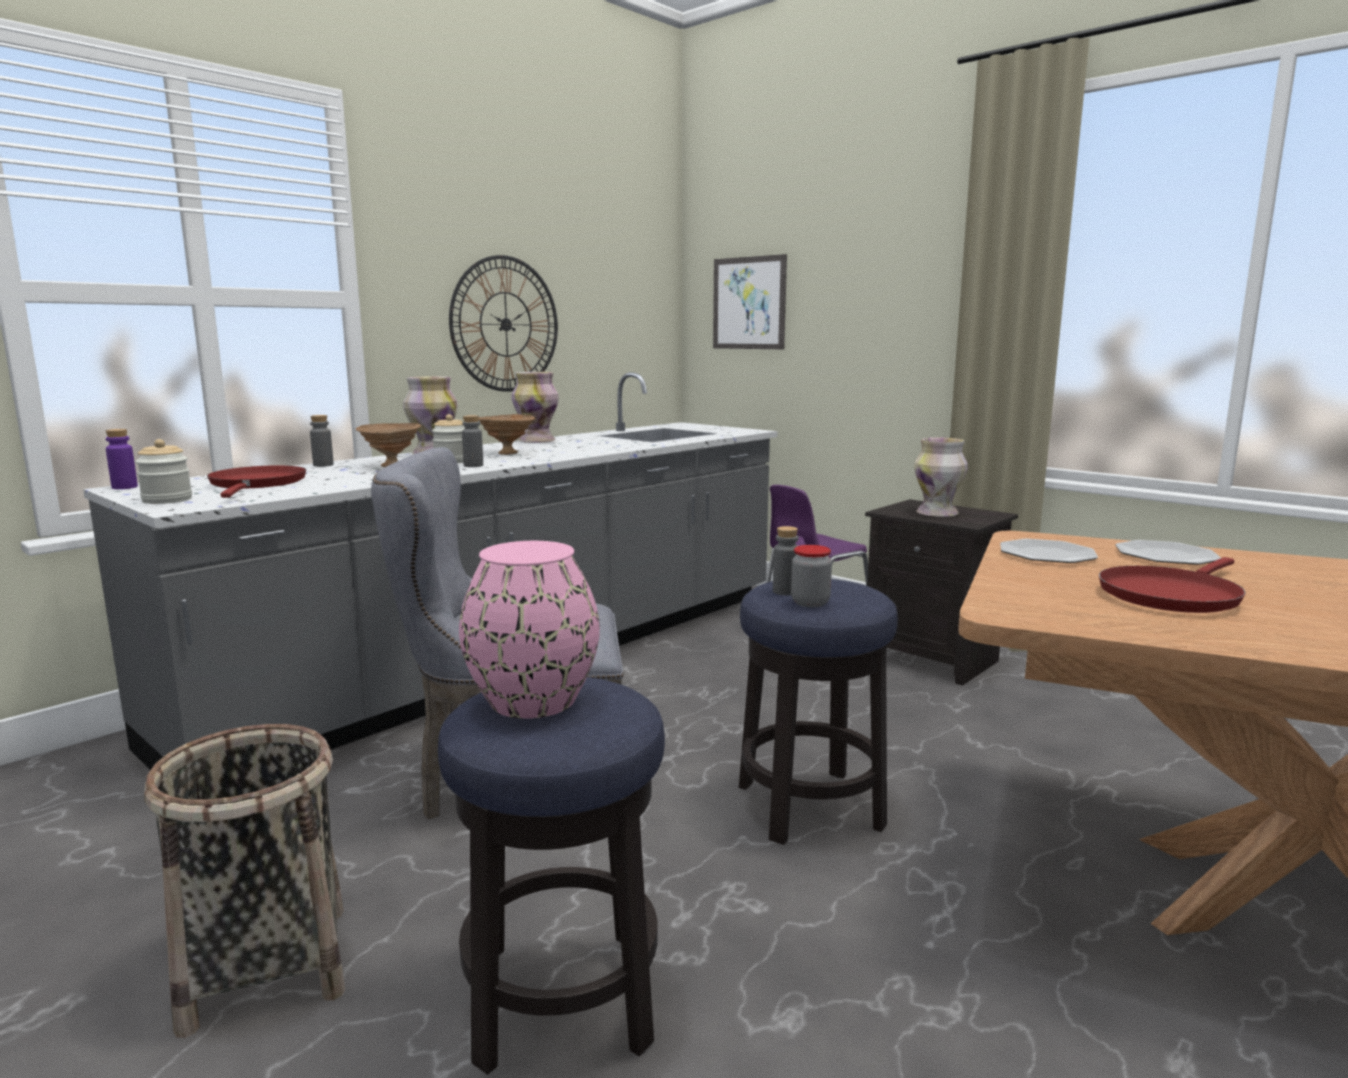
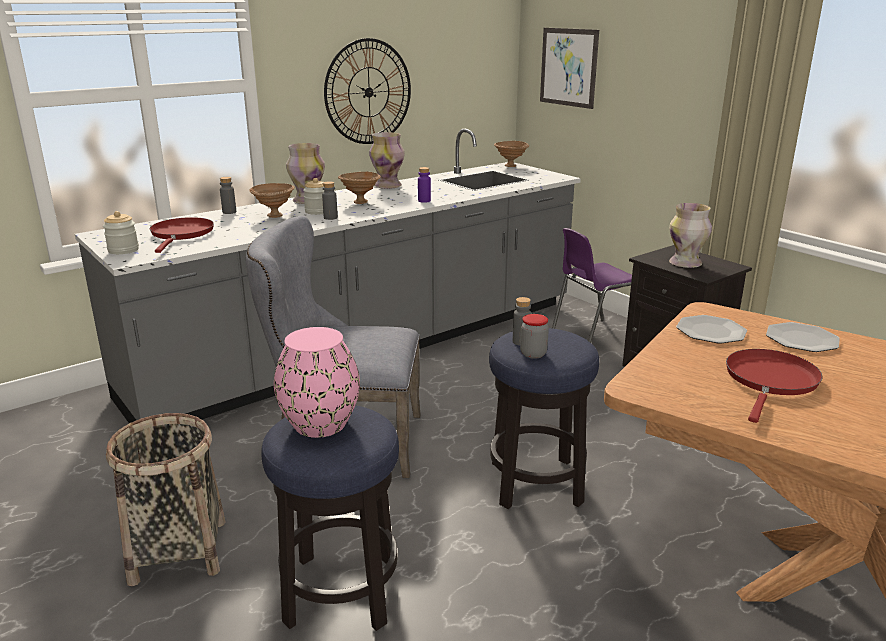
camera: 10 degrees right, 10 degrees up
(124, 487) = (99, 233): purple bottle -> purple bottle (424, 201)
(684, 425) = (511, 166): none -> brown bowl
(1171, 595) = (770, 381): red frying pan -> red frying pan turned 150 degrees clockwise

